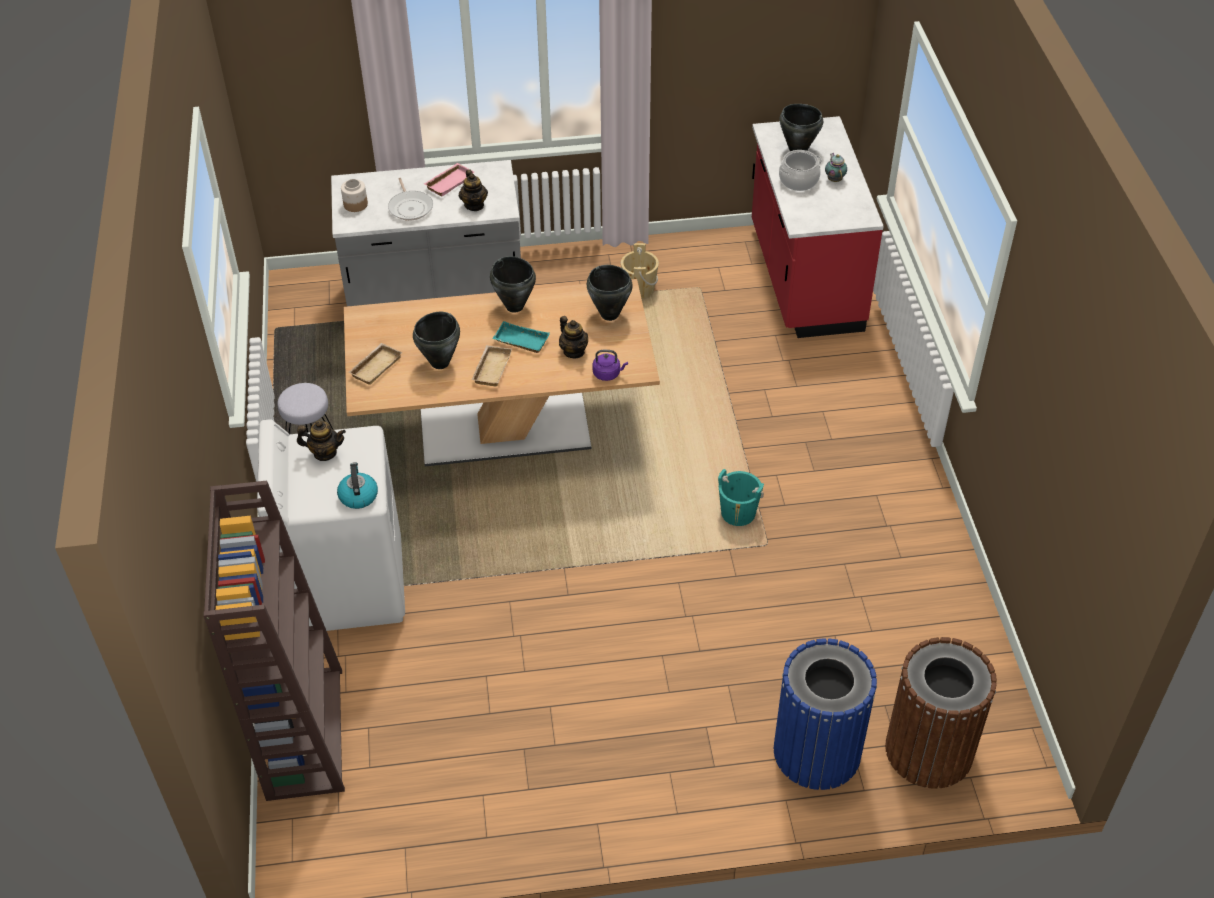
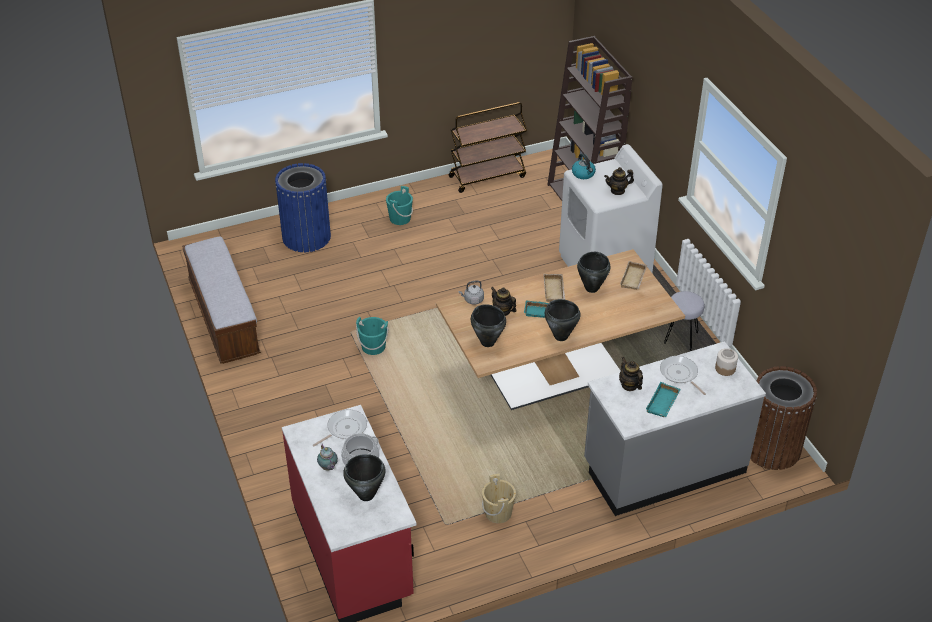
camera: 165 degrees right, 5 degrees down
(445, 840) = (487, 176): none -> brown cart
(449, 182) = (663, 403): pink tray -> turquoise tray
(608, 374) = (472, 300): purple kettle -> grey kettle
(642, 761) = (400, 218): none -> turquoise bucket
(811, 212) = (345, 428): none -> frying pan
(929, 750) = (244, 247): brown trash can -> brown trash can (771, 448)
(958, 605) = (224, 318): none -> bench

